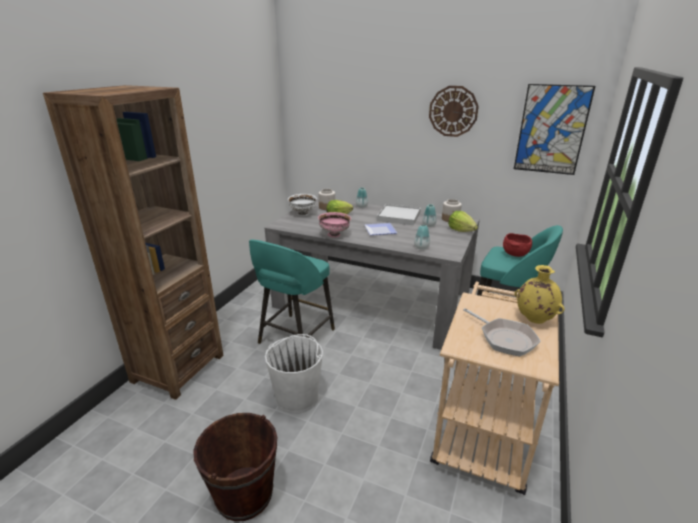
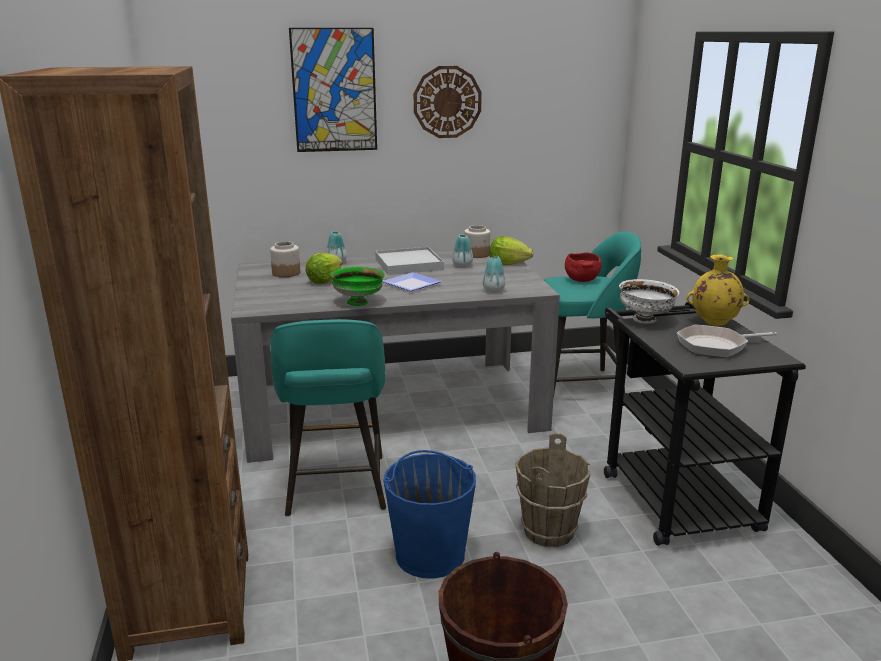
camera: 35 degrees left, 5 degrees down
(297, 397) = (430, 554): white bucket -> blue bucket
(303, 214) = (264, 288): white bowl -> white bowl (645, 319)
(334, 234) = (358, 302): pink bowl -> green bowl
(374, 416) = (549, 531): none -> brown bucket
(483, 431) = (672, 493): beige cart -> black cart
(504, 338) = (716, 346): frying pan -> frying pan turned 150 degrees clockwise
(551, 130) = (572, 117): picture -> picture (334, 90)

